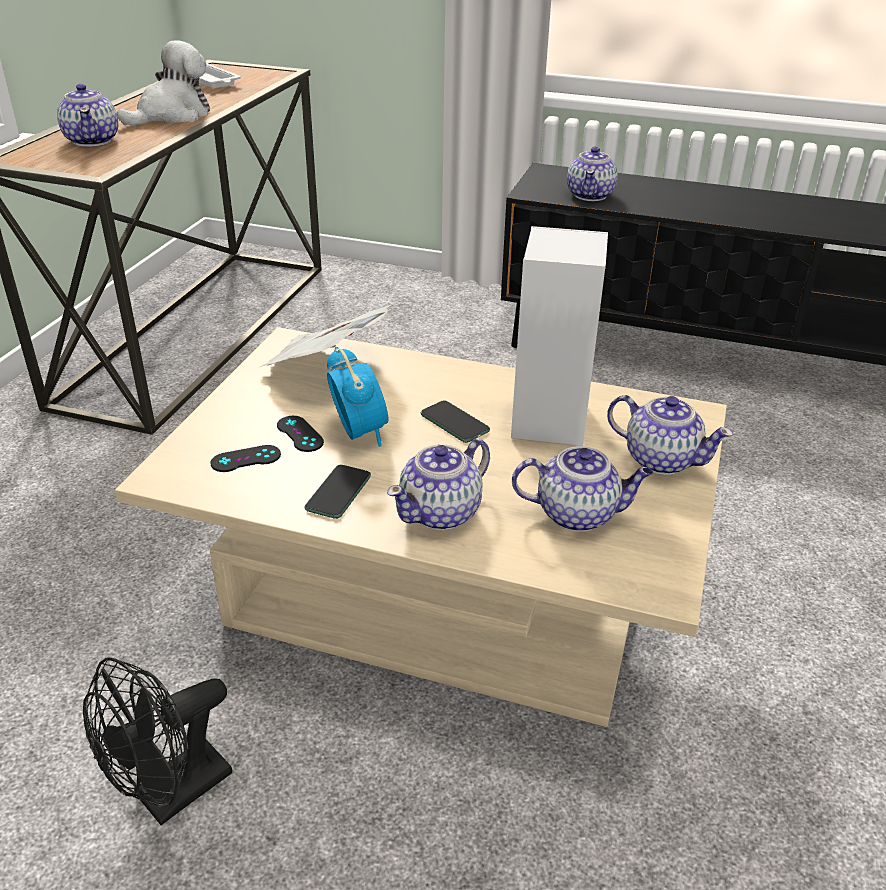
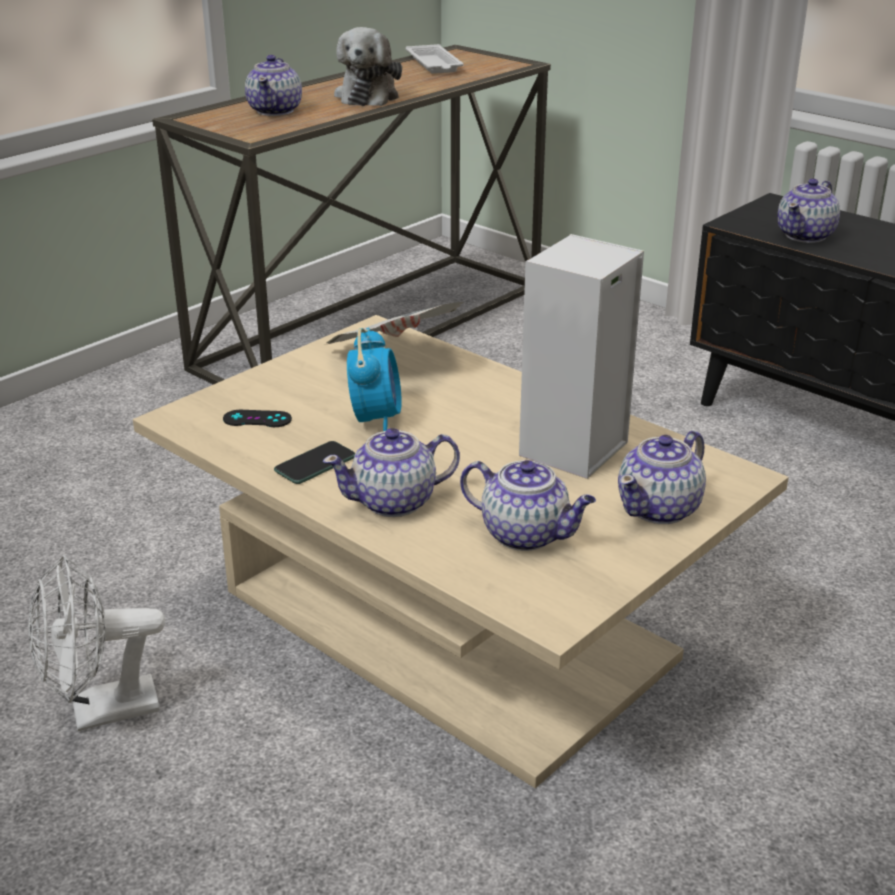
camera: 25 degrees right, 5 degrees down
(172, 116) = (368, 96): plush toy -> plush toy turned 120 degrees clockwise
(172, 795) = (101, 712): black fan -> white fan
(300, 434) = (321, 409): black game controller -> none
(454, 423) = (474, 431): phone -> none
(660, 459) = (660, 508): teapot -> teapot turned 75 degrees clockwise

